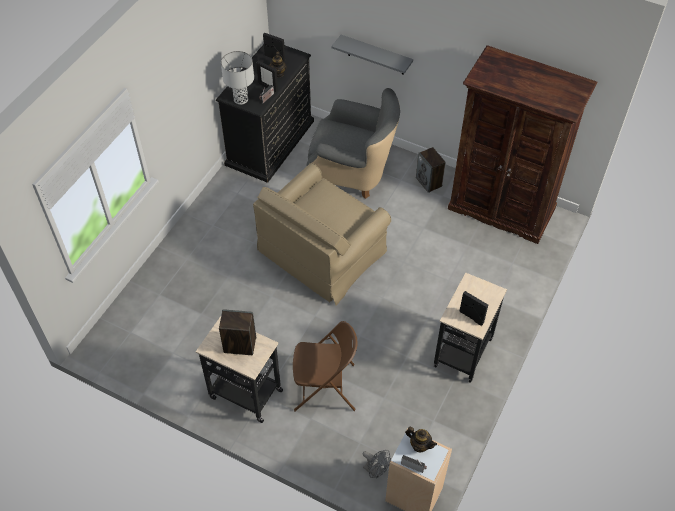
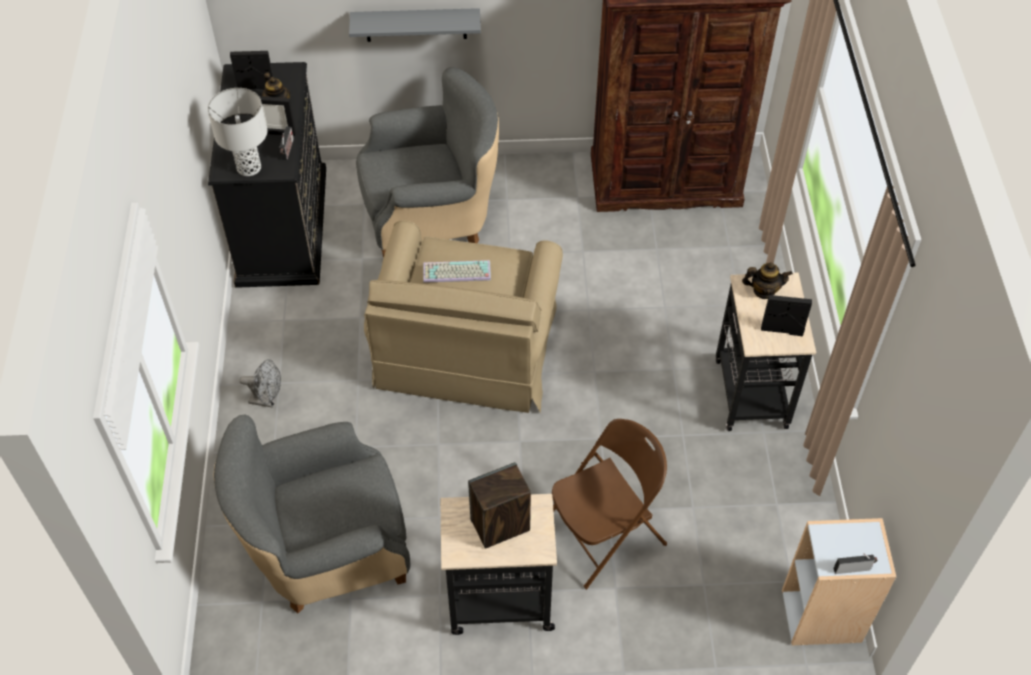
camera: 30 degrees left, 0 degrees up
(178, 322) = (326, 549): none -> grey armchair
(324, 205) = (456, 273): none -> keyboard
(375, 471) = (751, 612): grey fan -> grey fan (267, 400)
(420, 445) = (840, 535): teapot -> teapot (764, 291)
(429, 182) = (547, 186): speaker -> none

